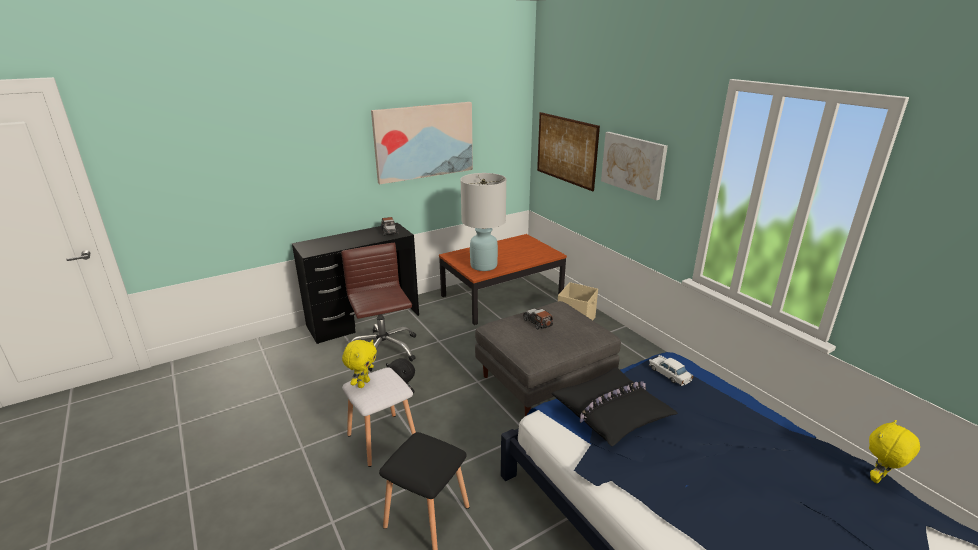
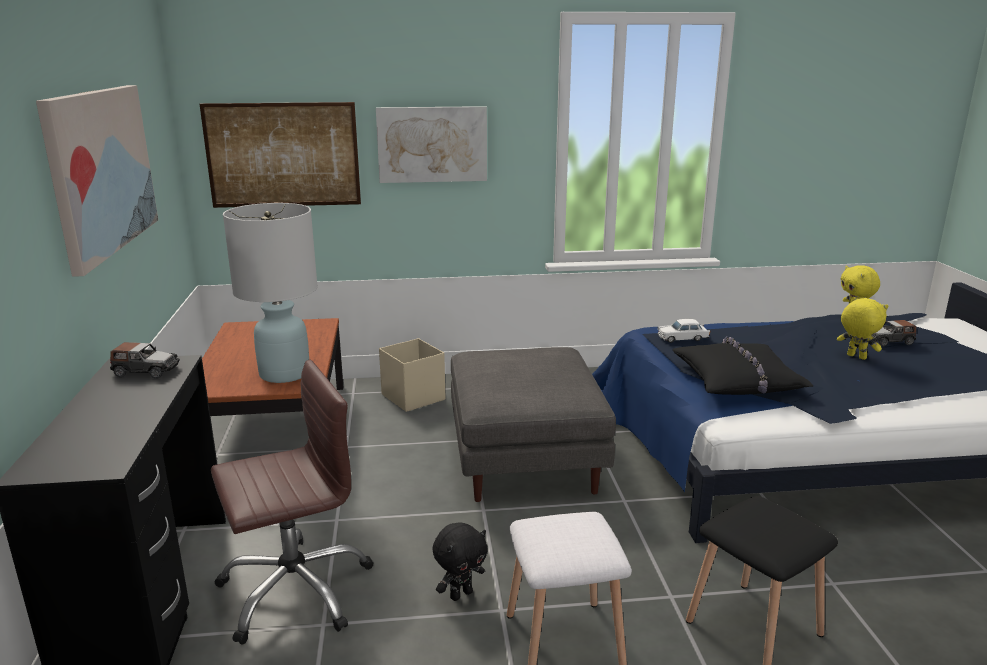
camera: 65 degrees left, 5 degrees down
(363, 383) = (558, 550): yellow plush toy -> yellow plush toy (855, 357)
(383, 349) = (295, 590): brown office chair -> brown office chair turned 150 degrees clockwise
(537, 322) = (510, 374): toy car -> toy car (889, 341)

